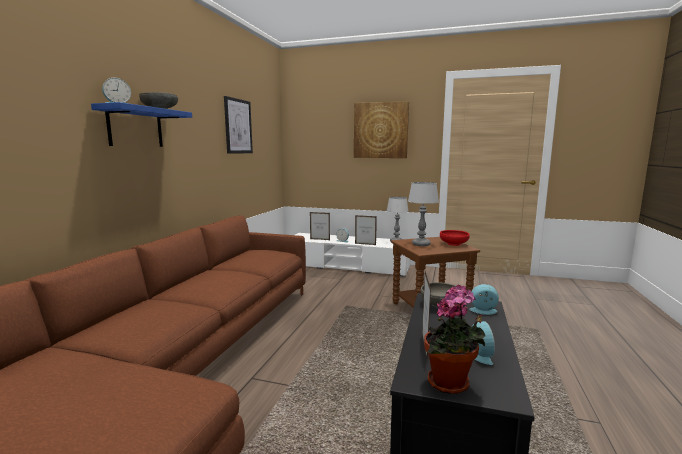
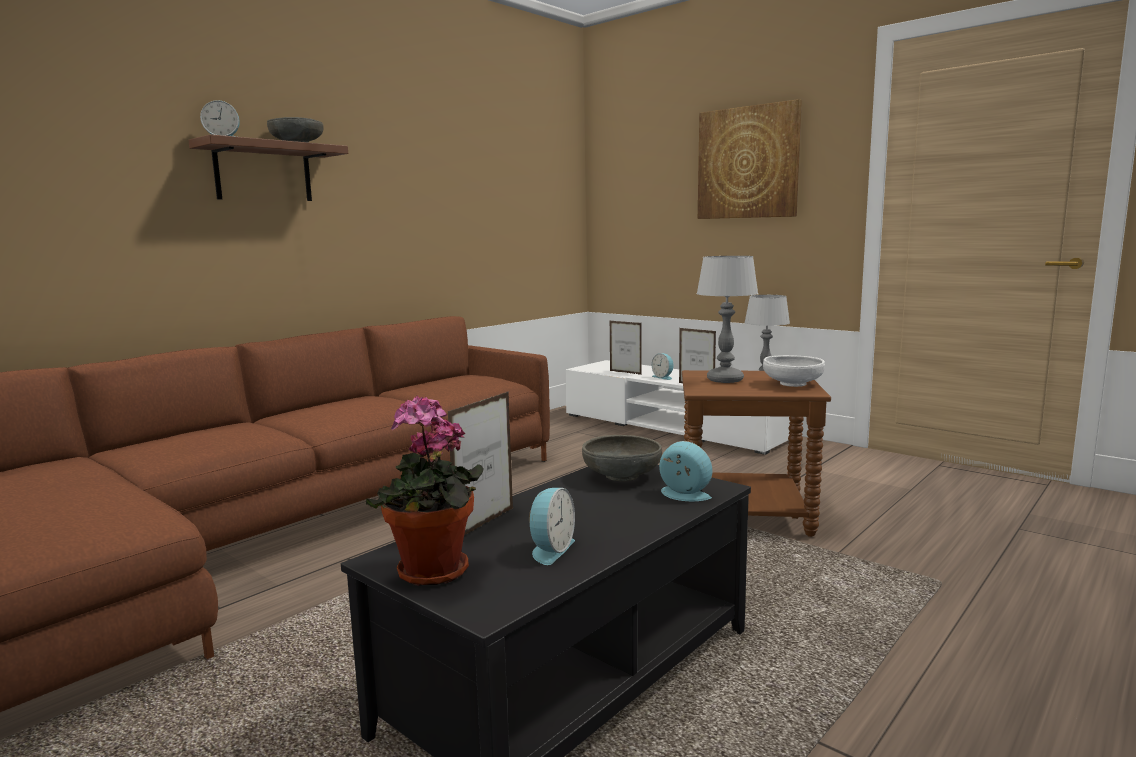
camera: 25 degrees right, 0 degrees up
(135, 127) = (263, 172): blue shelf -> brown shelf
(238, 126) = (473, 168): picture -> none
(453, 244) = (792, 384): red bowl -> white bowl

